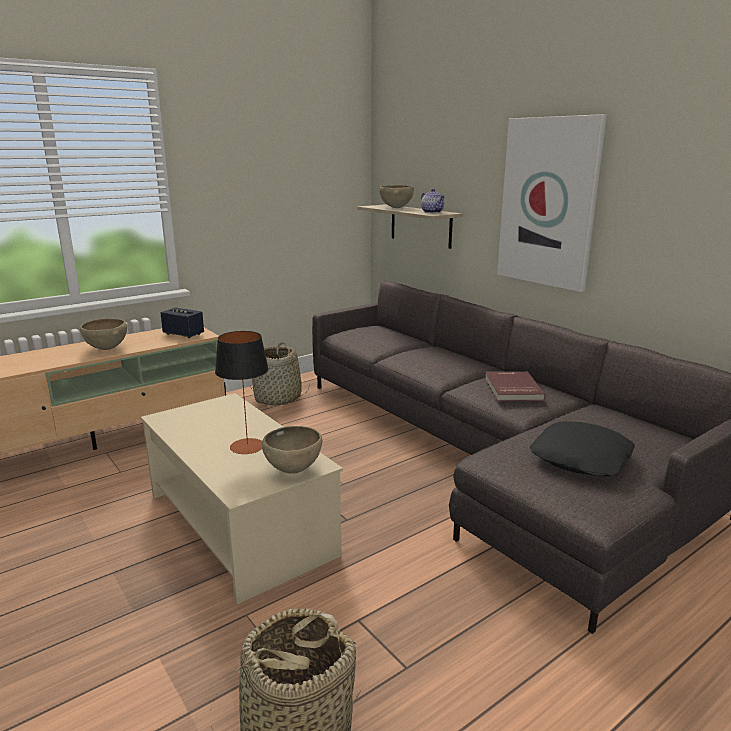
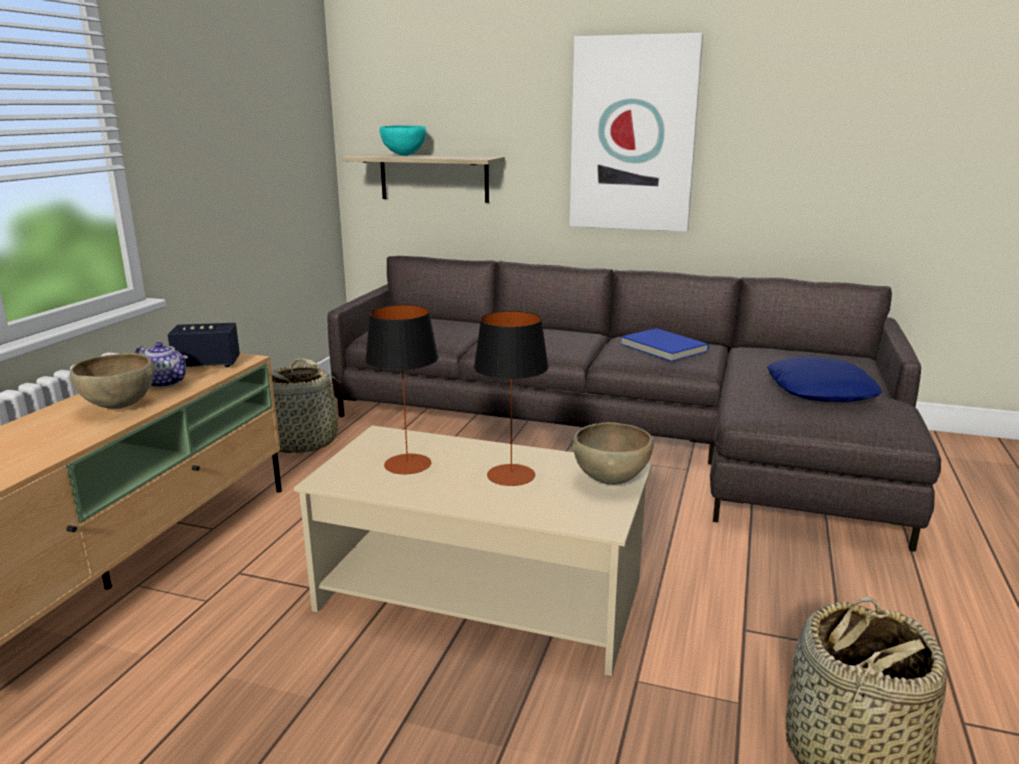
camera: 35 degrees left, 0 degrees up
(209, 421) = (407, 464): none -> table lamp
(396, 208) = (404, 155): brown bowl -> turquoise bowl
(433, 212) = (470, 157): teapot -> teapot (166, 382)
(512, 389) = (662, 348): red book -> blue book
(581, 458) = (821, 391): black pillow -> blue pillow

